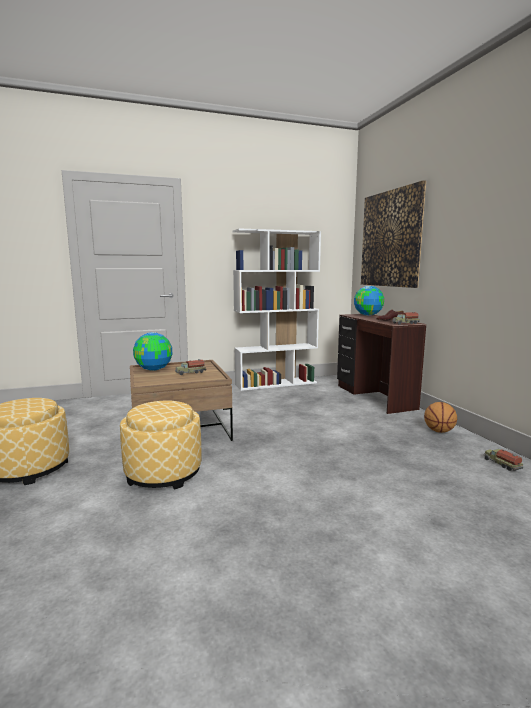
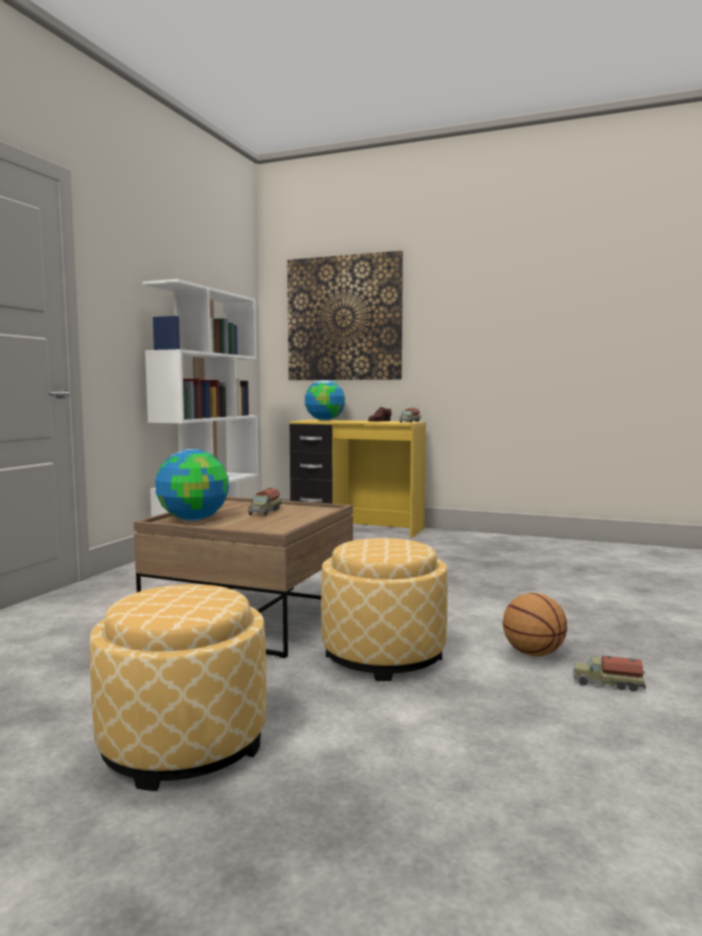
camera: 50 degrees left, 5 degrees down
(373, 397) = (357, 528): brown desk -> yellow desk
(439, 431) = (483, 539): basketball -> basketball (534, 654)
(501, 464) = (572, 546): toy truck -> toy truck (607, 683)

